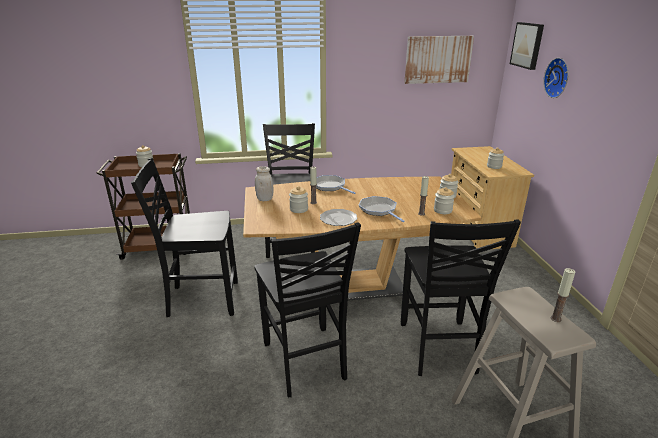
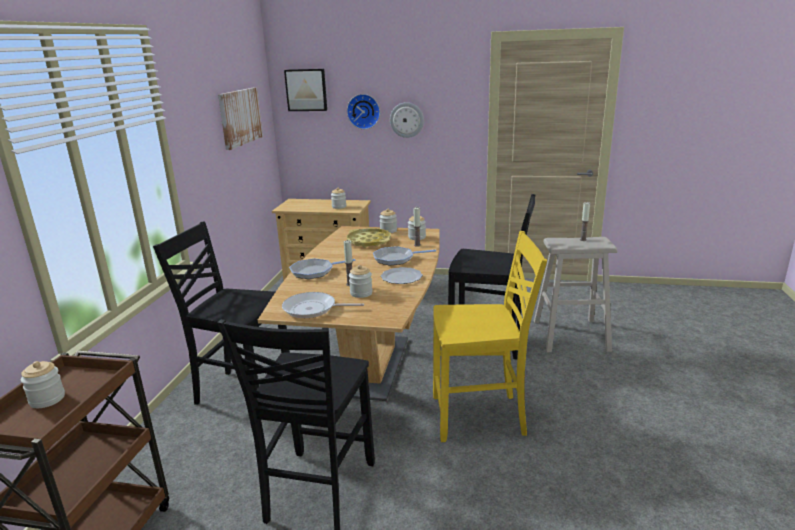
camera: 70 degrees left, 5 degrees down
(265, 199) = (313, 309): white jar -> frying pan
(305, 362) = (480, 417): black chair -> yellow chair
(411, 193) = (369, 241): none -> yellow tray
(588, 98) = (406, 120): none -> wall clock

